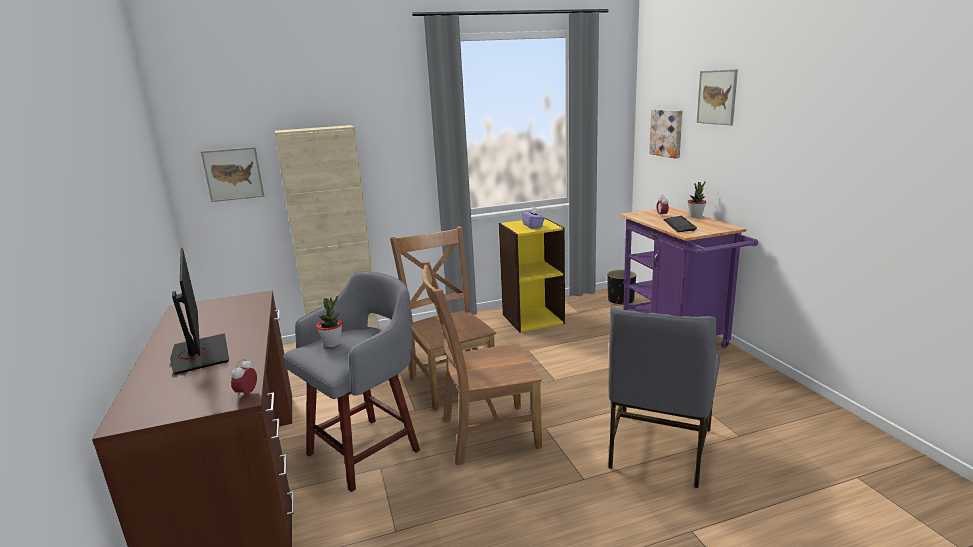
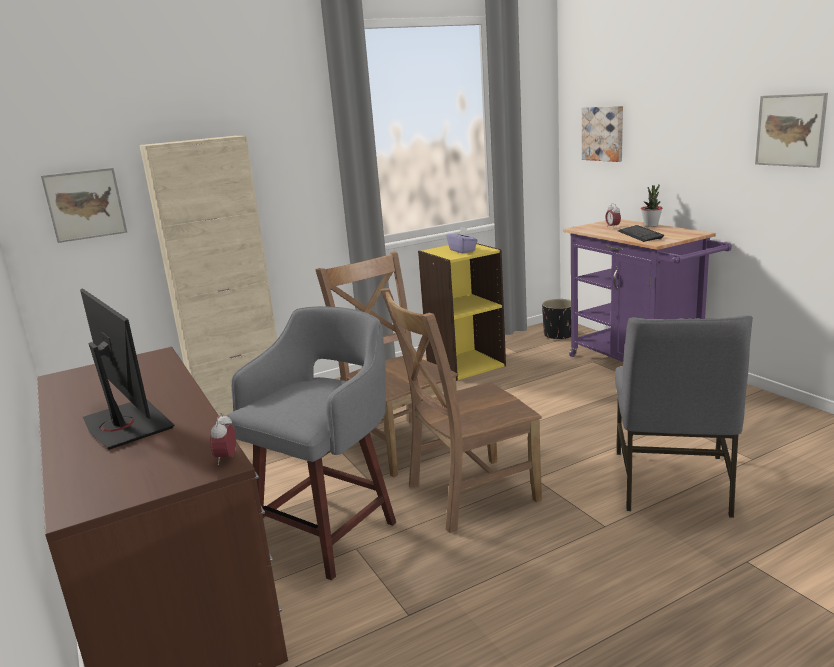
camera: 10 degrees left, 0 degrees up
(332, 343) = (286, 398): potted plant -> none
(717, 97) = (668, 86): picture -> picture (790, 130)

